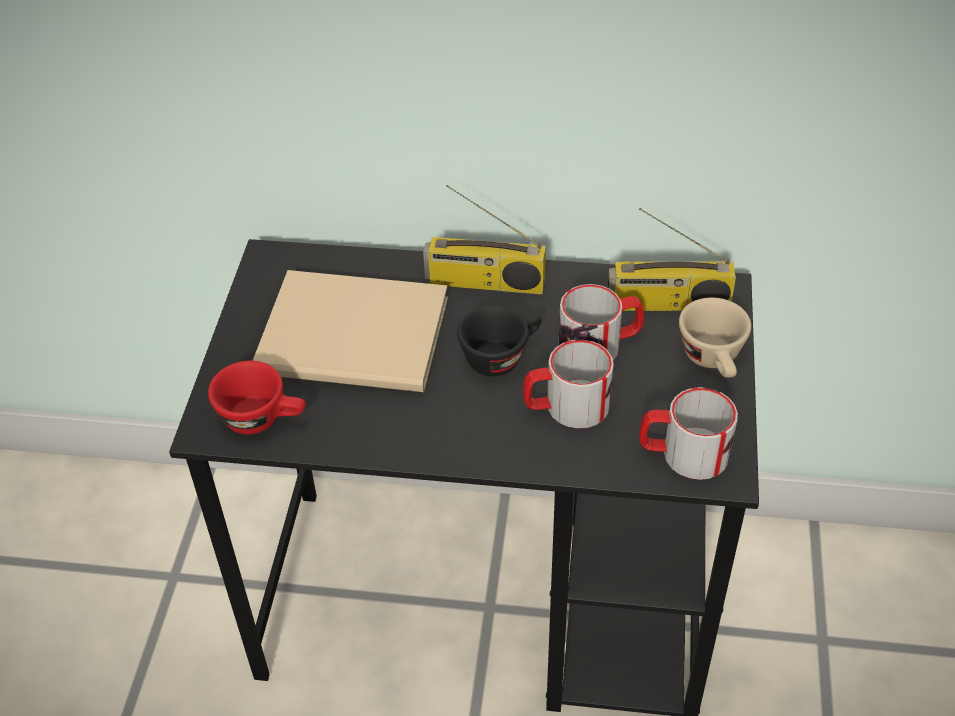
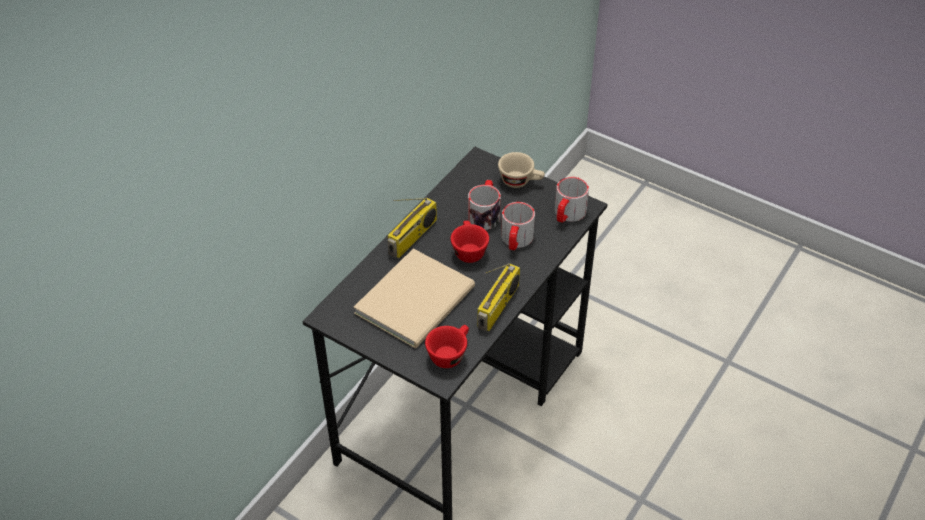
camera: 65 degrees left, 0 degrees up
(501, 356) = (468, 250): black cup -> red cup
(667, 304) = (475, 181): radio -> radio (498, 307)

